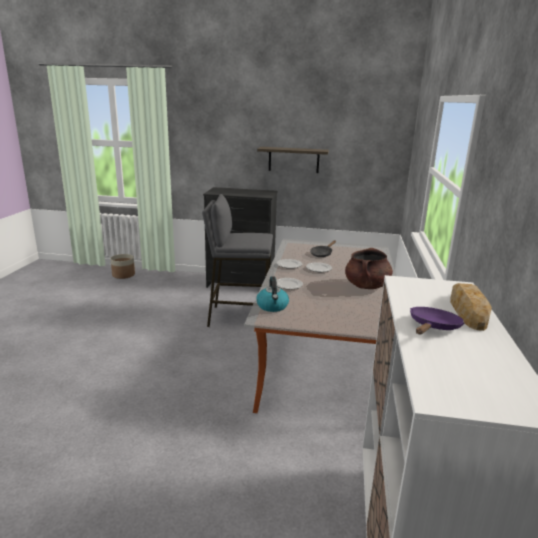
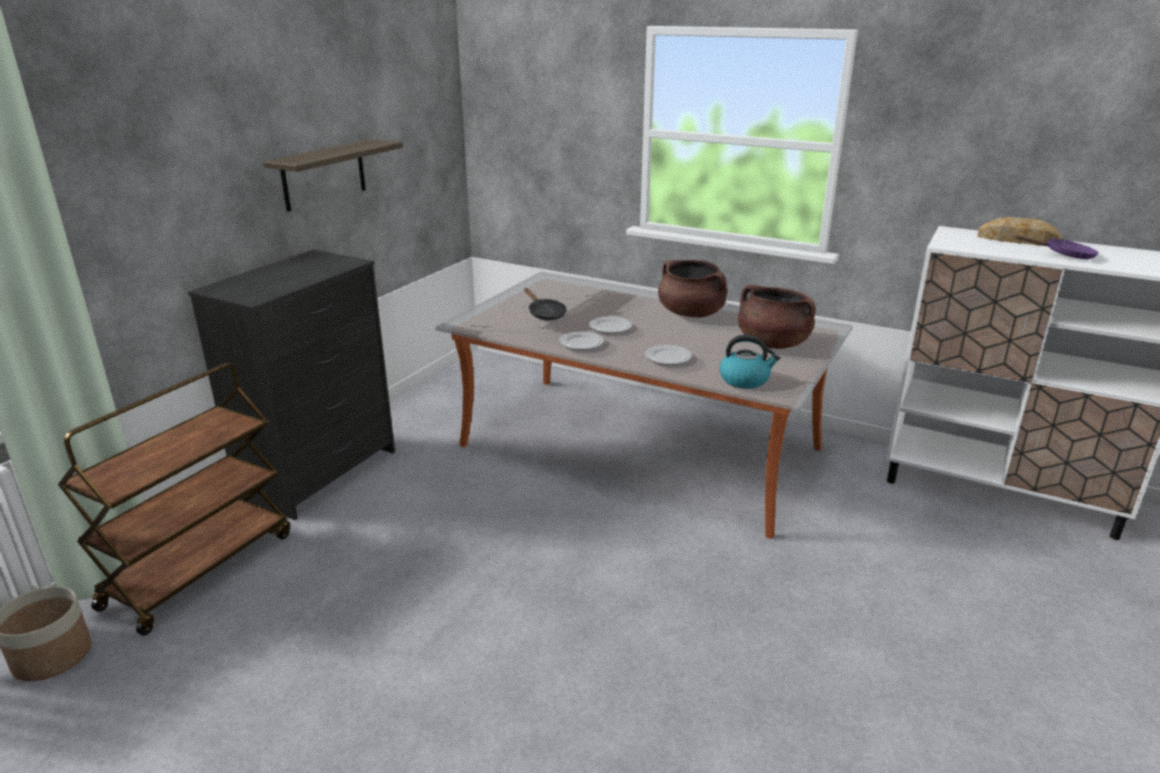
camera: 70 degrees left, 5 degrees up
(170, 281) = (200, 569): none -> brown cart
(239, 317) = (472, 501): grey stool -> none
(340, 312) = (772, 343): none -> brown cooking pot
(433, 327) = (1063, 255): purple frying pan -> purple frying pan turned 135 degrees clockwise

